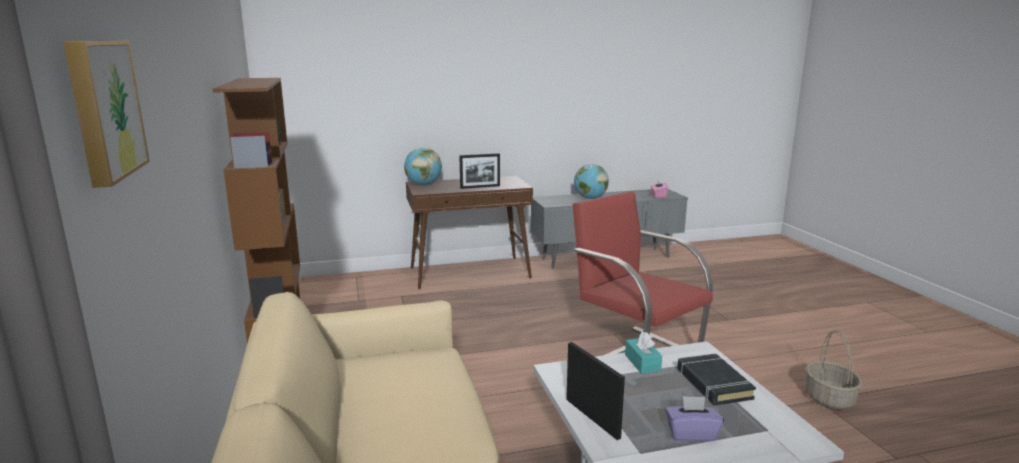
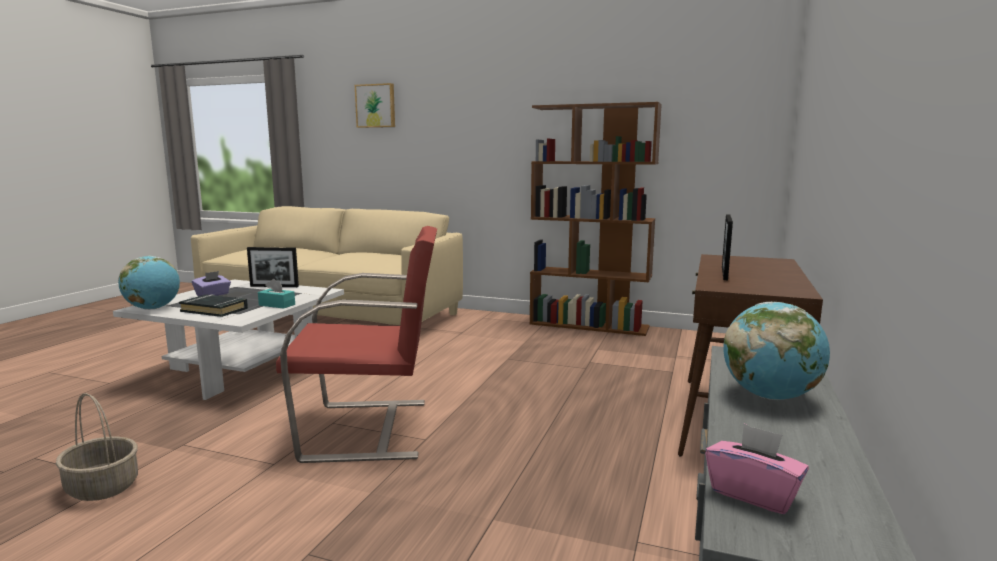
camera: 125 degrees right, 5 degrees down
(423, 184) = (764, 261): globe -> globe (153, 308)

